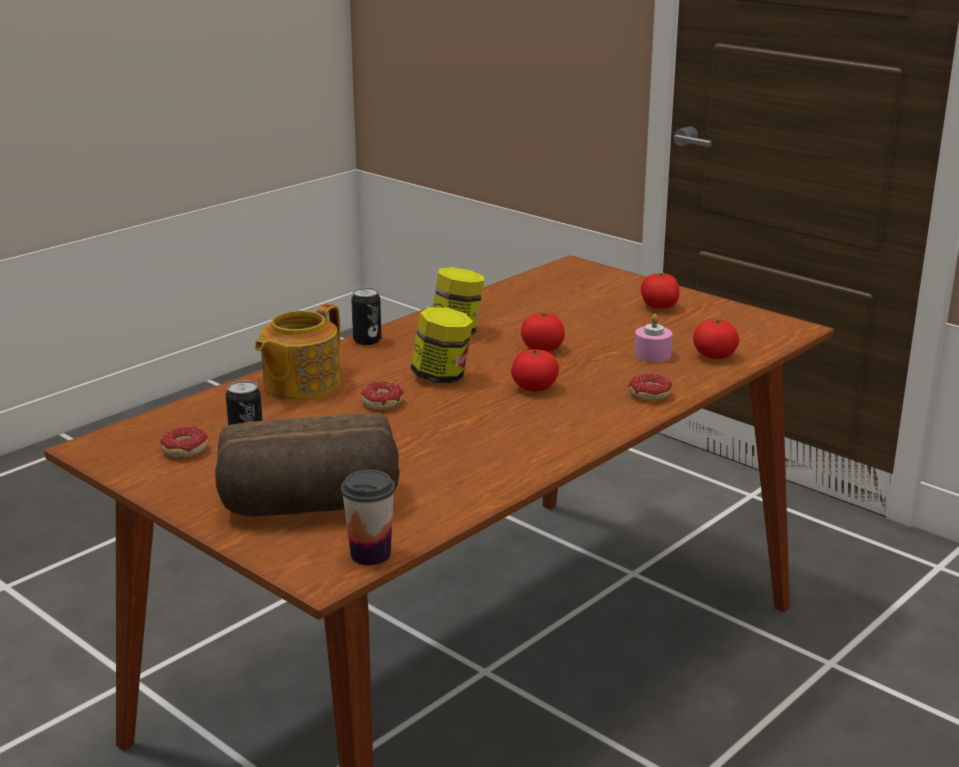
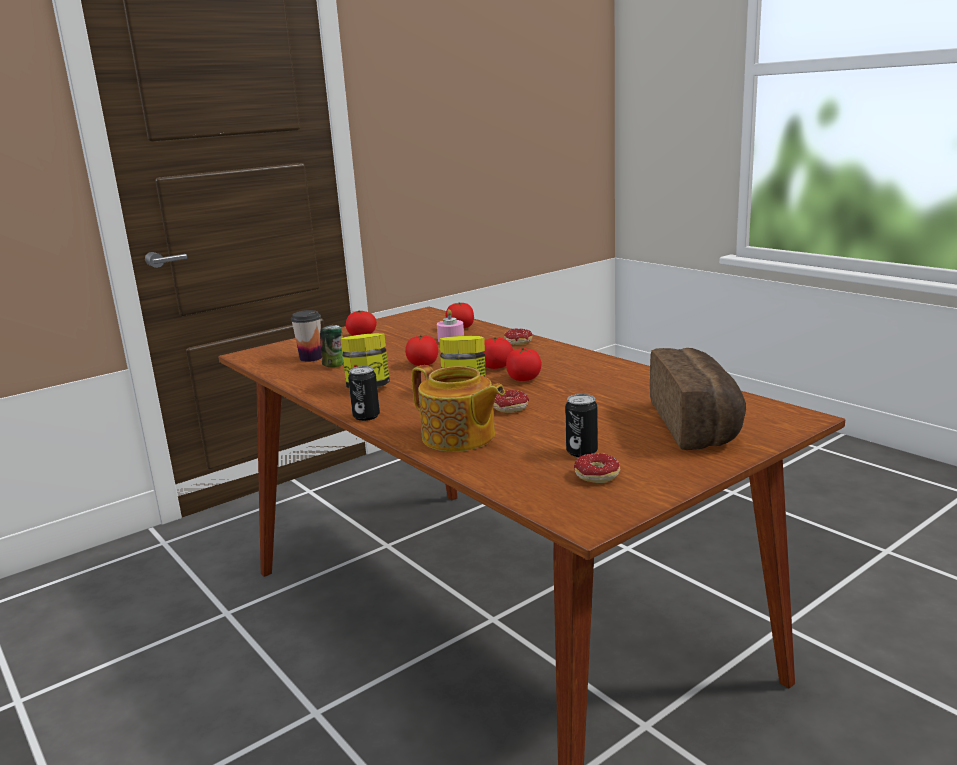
camera: 80 degrees left, 5 degrees down
(370, 554) = (765, 406): cup -> cup (311, 358)
(486, 405) = (523, 379): none -> tomato
(535, 308) = (335, 365): none -> can

